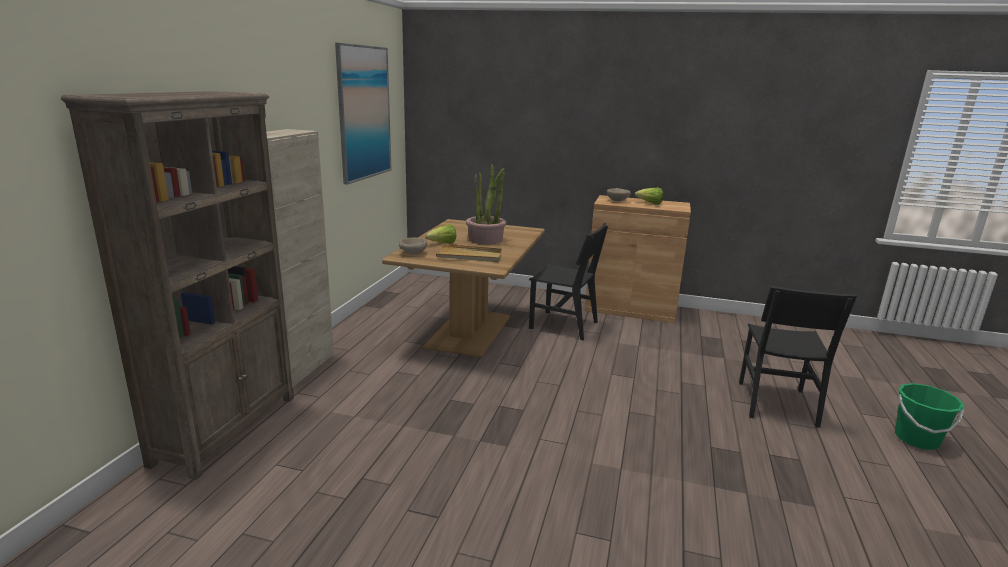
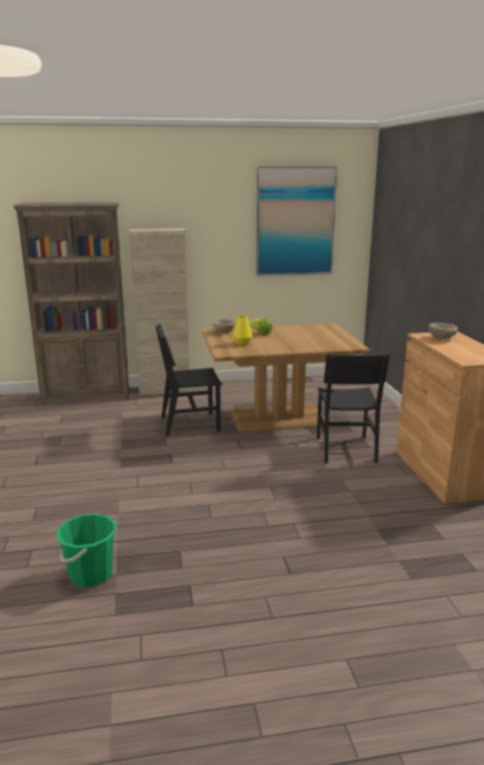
camera: 65 degrees right, 0 degrees up
(469, 256) = (242, 343): beige tray -> yellow vase
(486, 239) = (295, 340): potted plant -> none
(650, 204) = (461, 349): lettuce -> none
(776, 403) = (306, 587): black chair -> black chair (190, 424)
(917, 439) = (316, 711): green bucket -> green bucket (91, 574)

